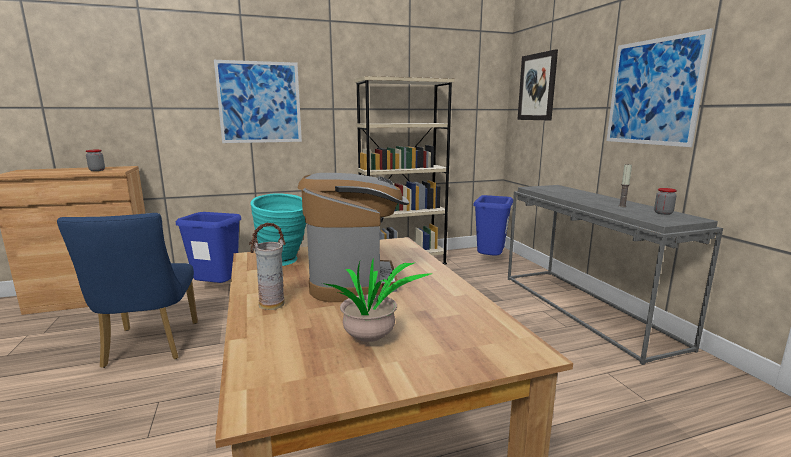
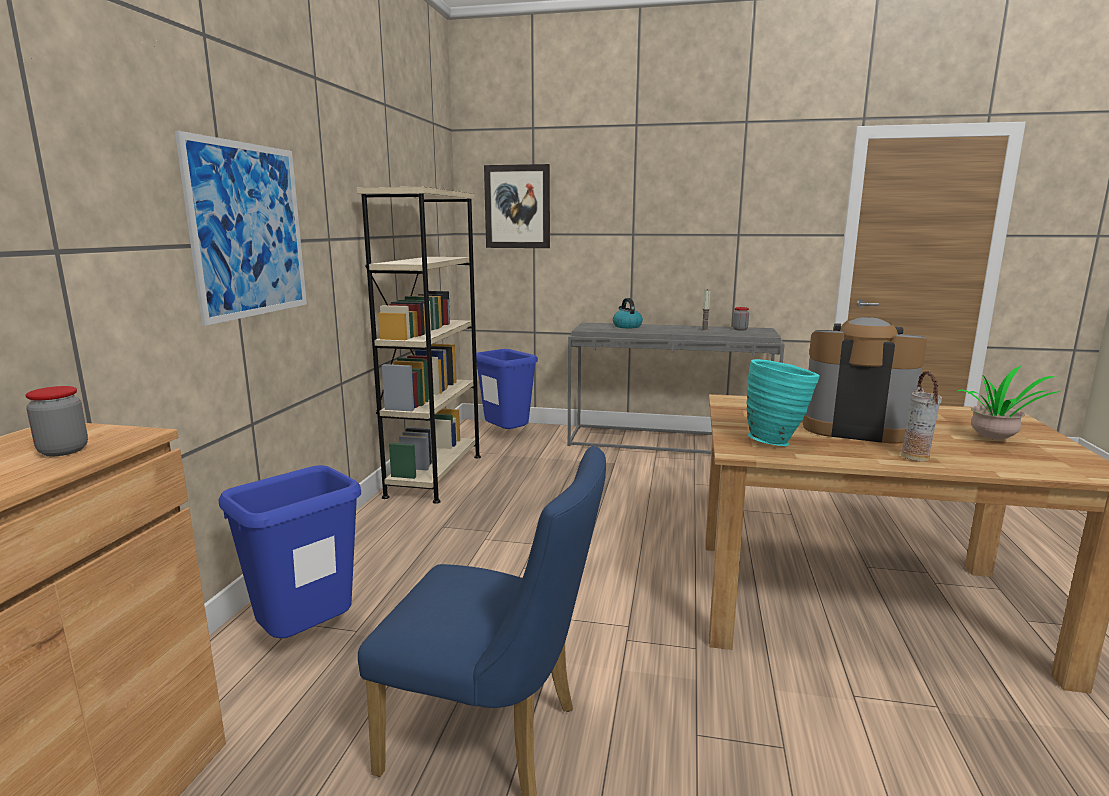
camera: 60 degrees left, 0 degrees up
(572, 192) = (626, 326): none -> kettle
(653, 92) = (690, 221): picture -> none

